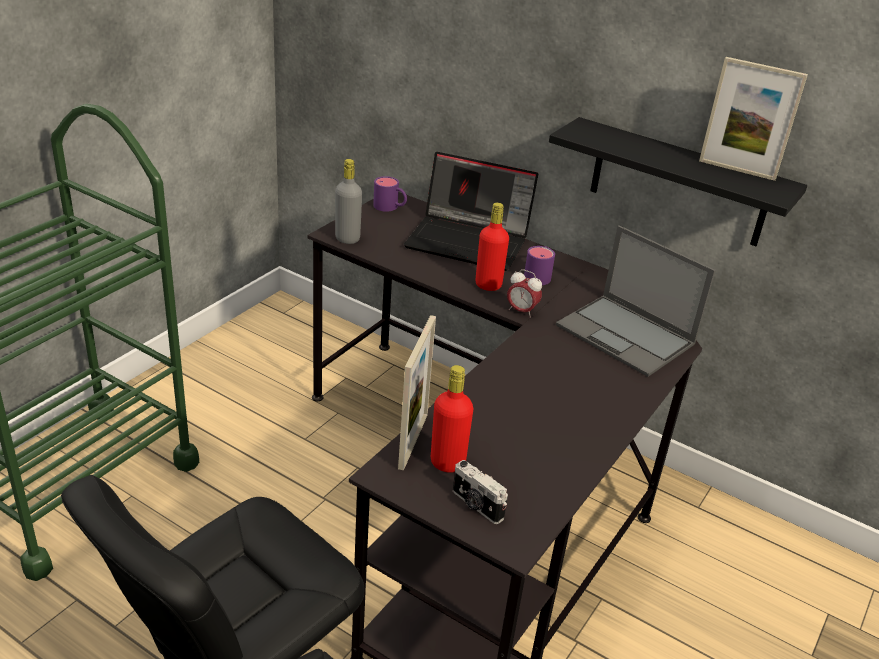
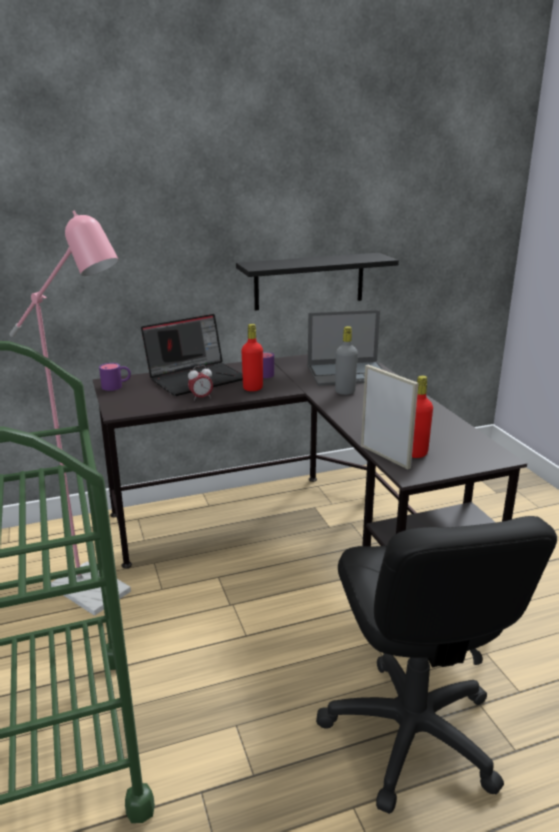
camera: 50 degrees left, 10 degrees down
(263, 405) = (100, 595): none -> pink floor lamp
(347, 239) = (132, 409): grey bottle -> grey bottle (345, 392)
(476, 505) = (461, 457): camera -> none
(521, 311) = (292, 389): alarm clock -> alarm clock (201, 398)
(737, 170) = (347, 256): picture frame -> none

